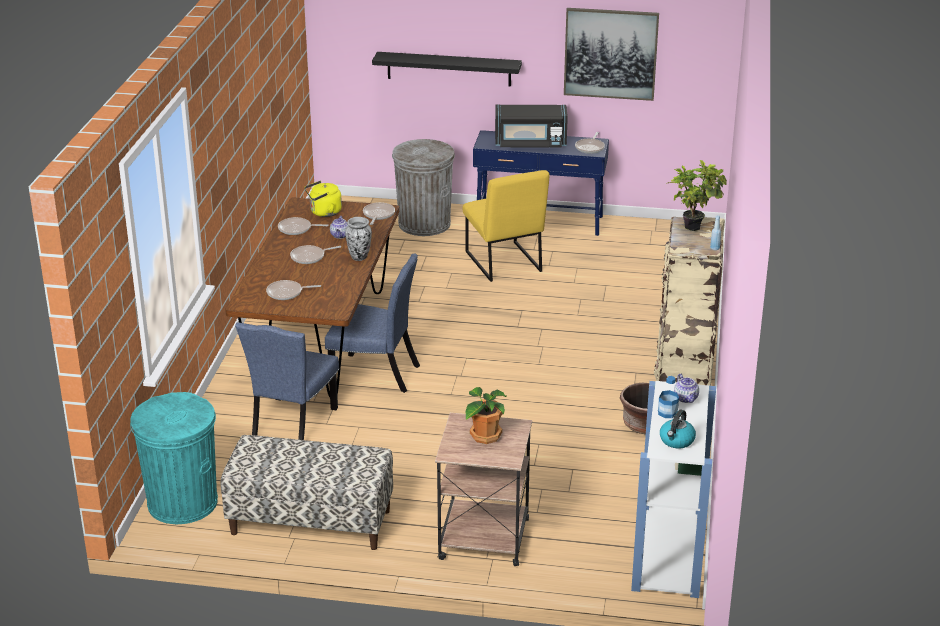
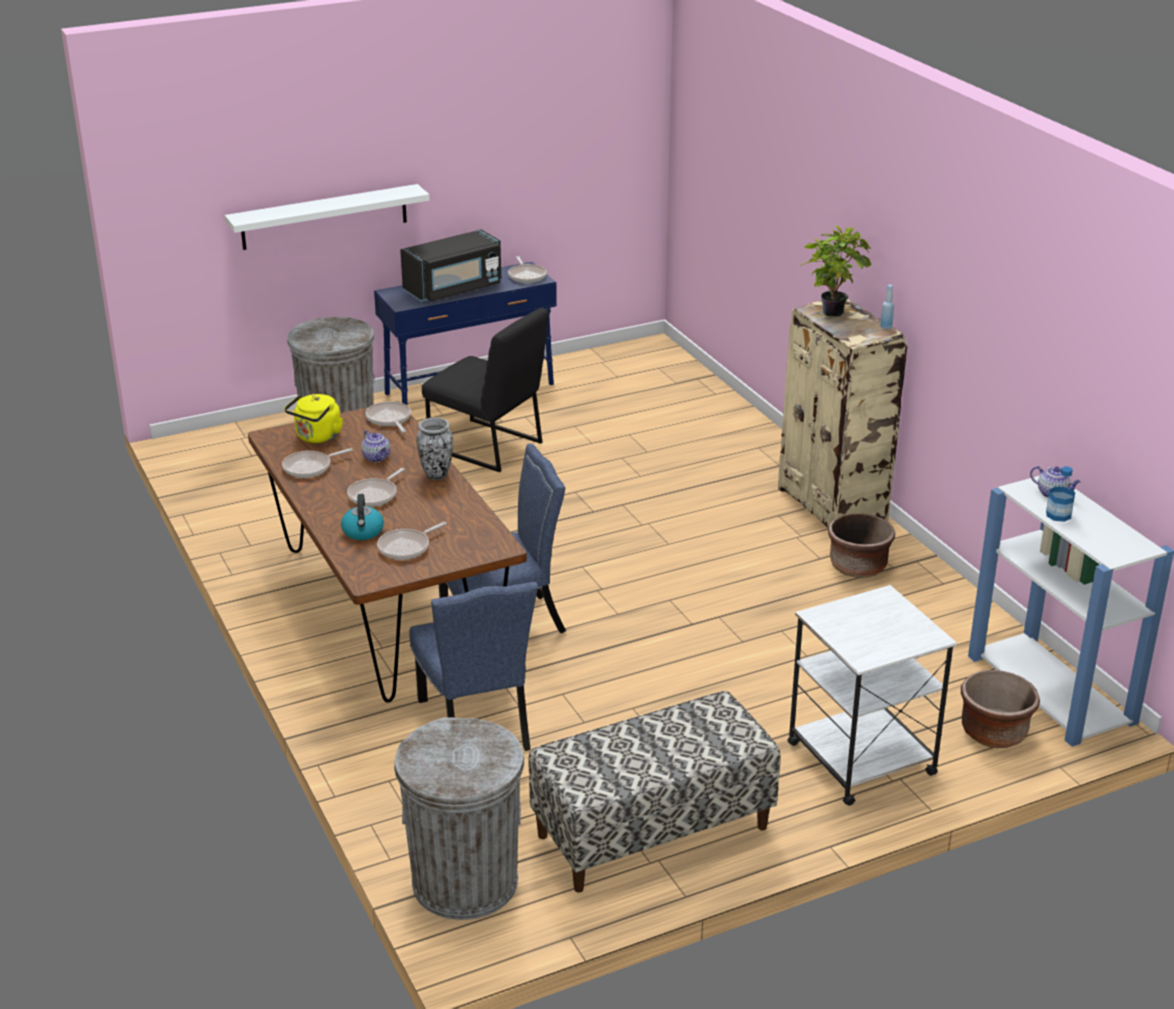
camera: 35 degrees left, 0 degrees up
(182, 503) = (465, 882): turquoise trash can -> grey trash can
(449, 69) = (324, 217): black shelf -> white shelf
(482, 538) = (859, 760): brown cart -> white cart
(484, 436) = (869, 622): potted plant -> none
(503, 262) = (487, 446): yellow chair -> black chair
(591, 560) = (993, 732): none -> brown planter
(610, 53) = (525, 150): picture -> none
(677, 441) = (1110, 540): kettle -> kettle (363, 532)

